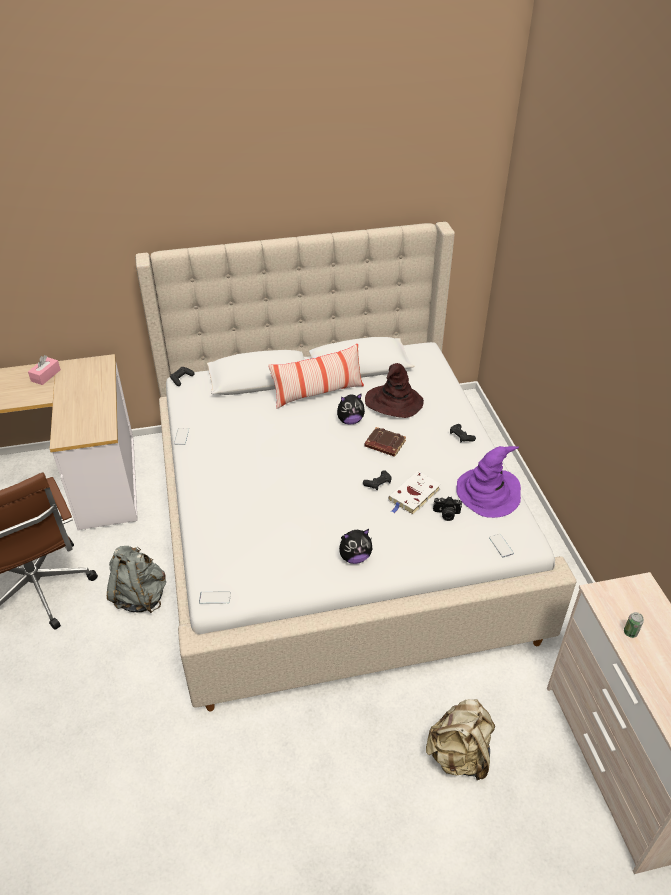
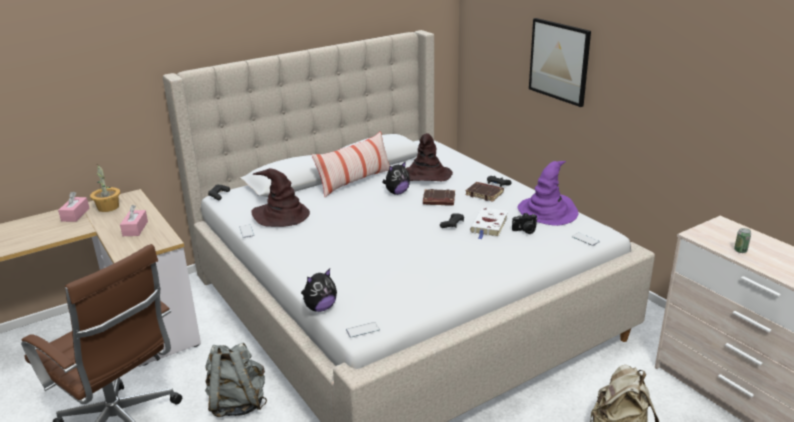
camera: 20 degrees left, 15 degrees down
(76, 373) = (108, 207): none -> potted plant
(85, 409) = (135, 228): none -> pink tissue box
(223, 423) = (281, 215): none -> brown hat
(355, 557) = (471, 273): plush toy -> plush toy (320, 308)
(438, 448) = (485, 194): none -> brown book
(572, 311) = (559, 61): none -> picture

